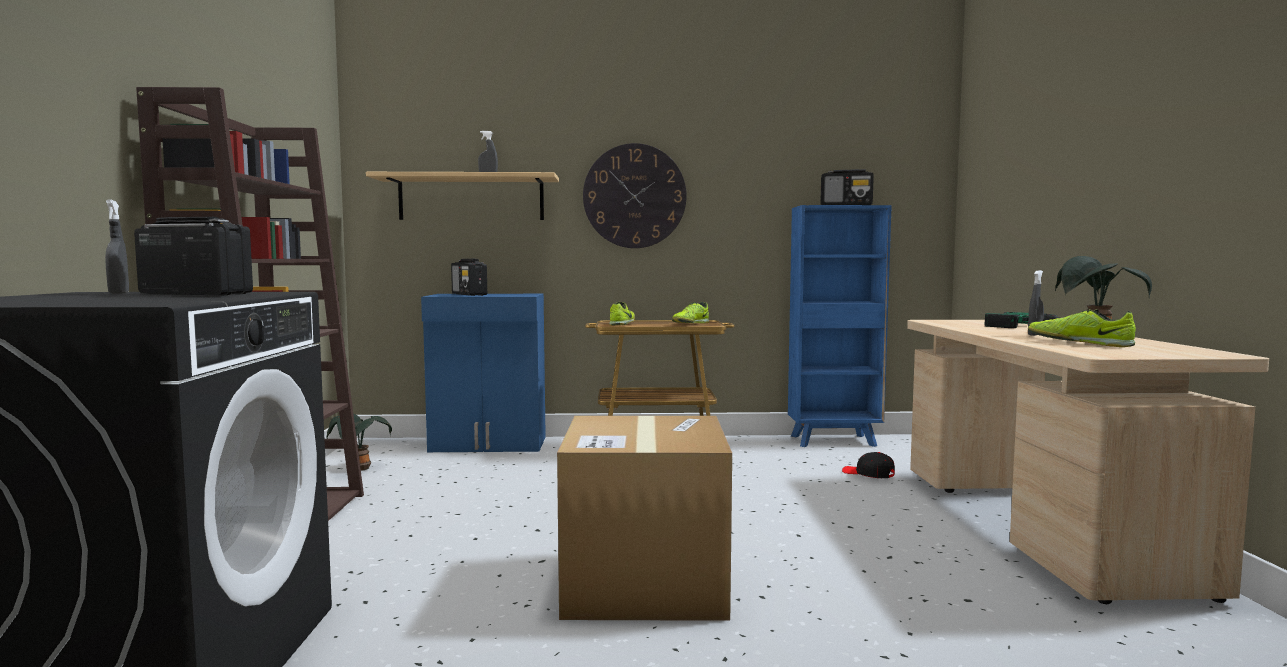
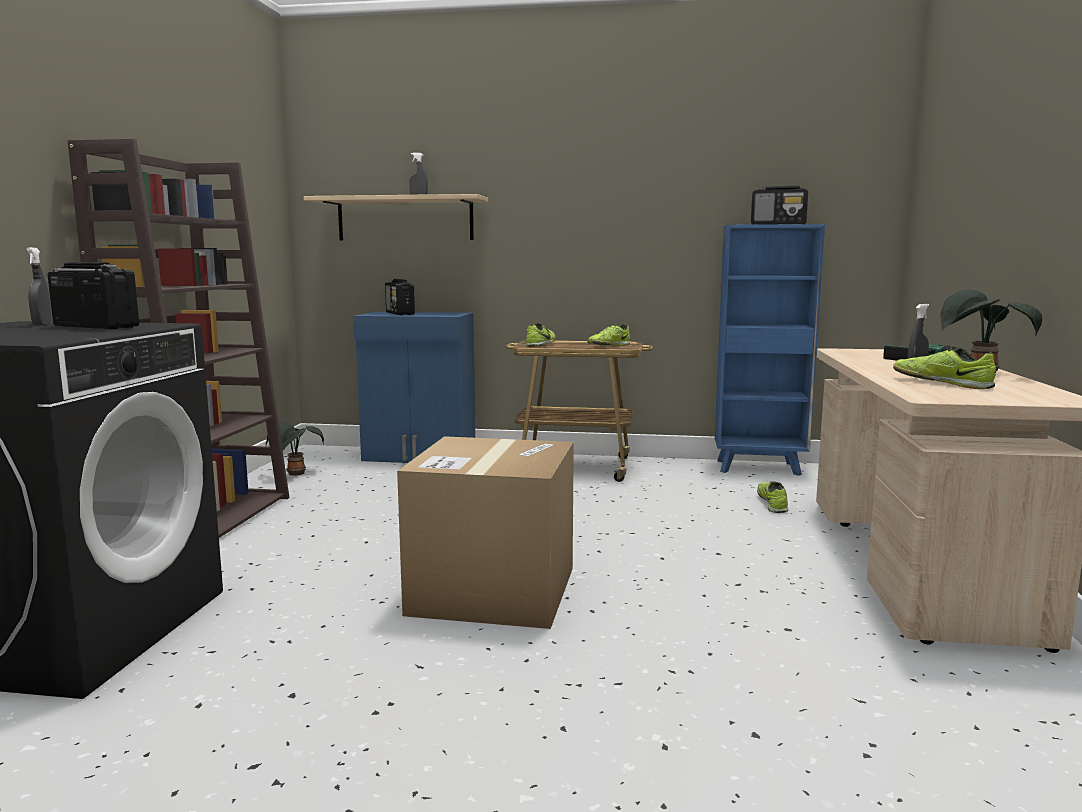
camera: 10 degrees right, 5 degrees up
(634, 196) = (562, 215): wall clock -> none
(868, 474) = (772, 503): black cap -> shoe

